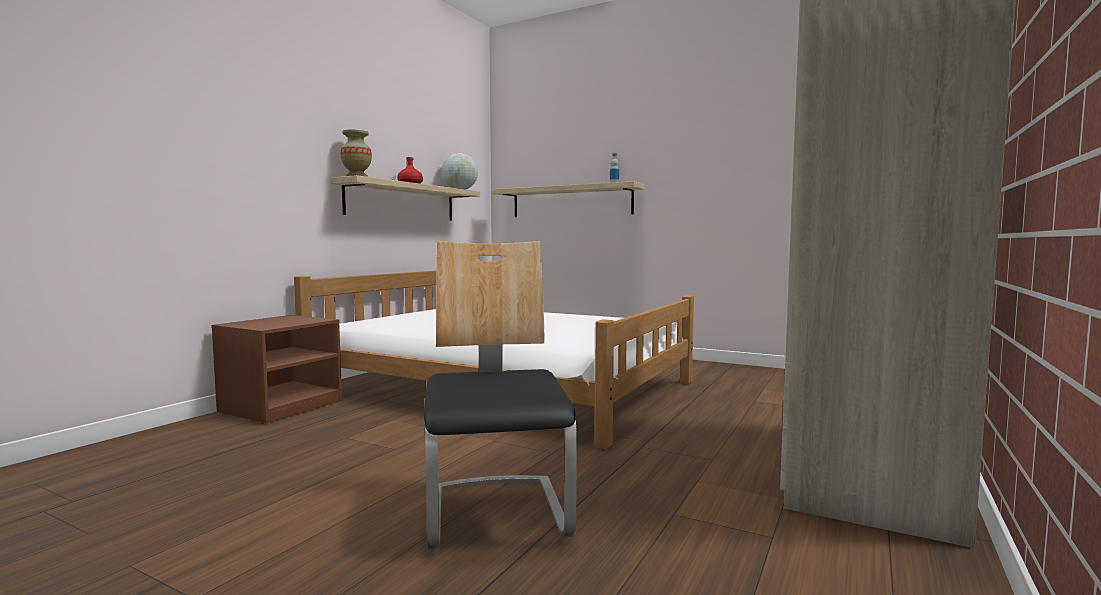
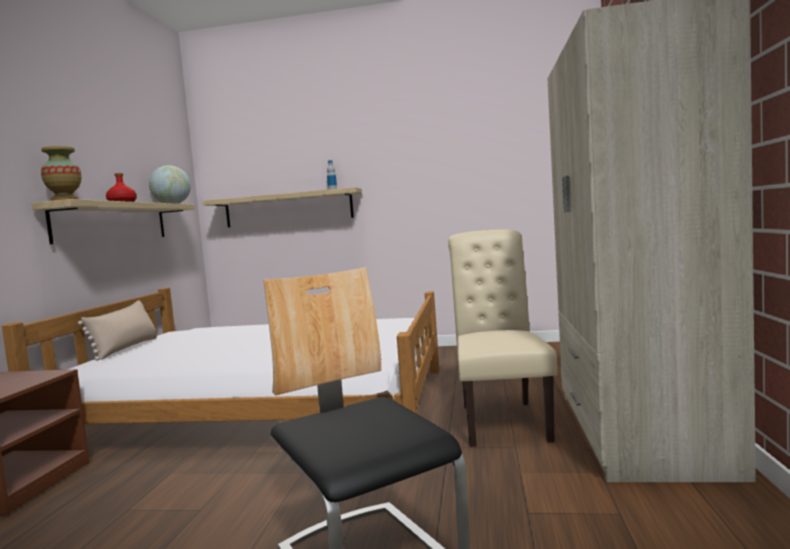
camera: 20 degrees left, 0 degrees up
(398, 314) = (125, 348): none -> beige pillow
(719, 434) = (501, 419): none -> beige chair

